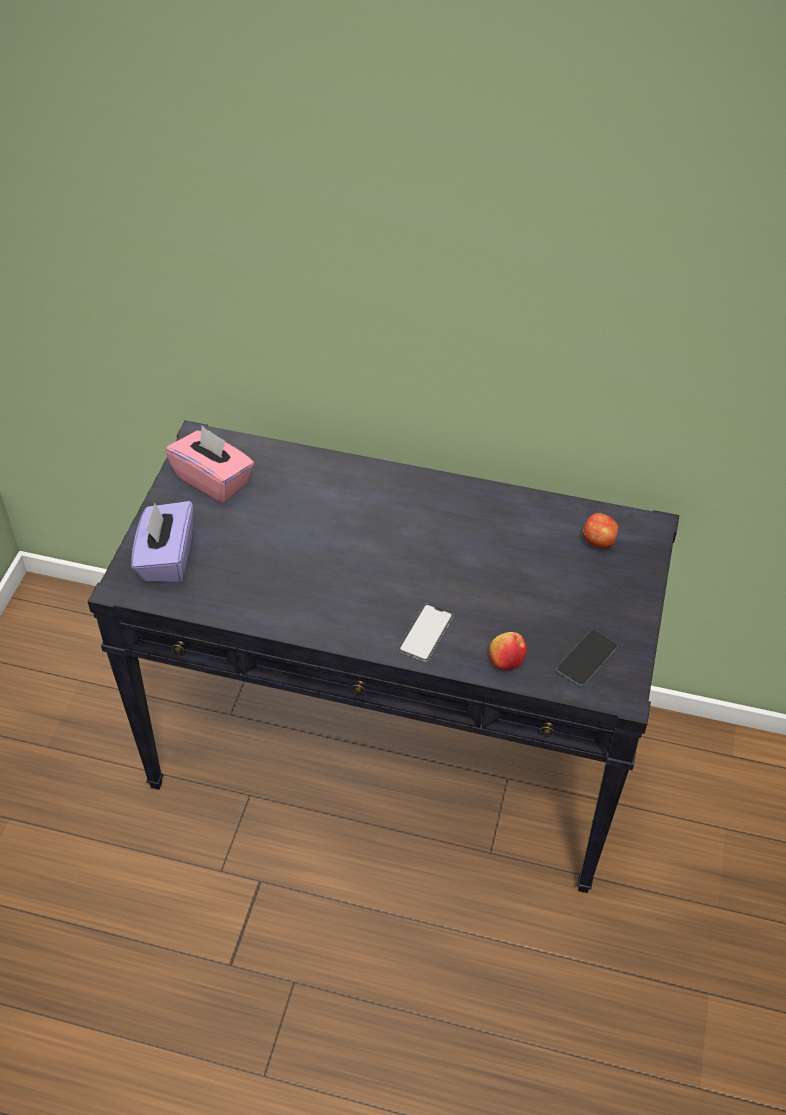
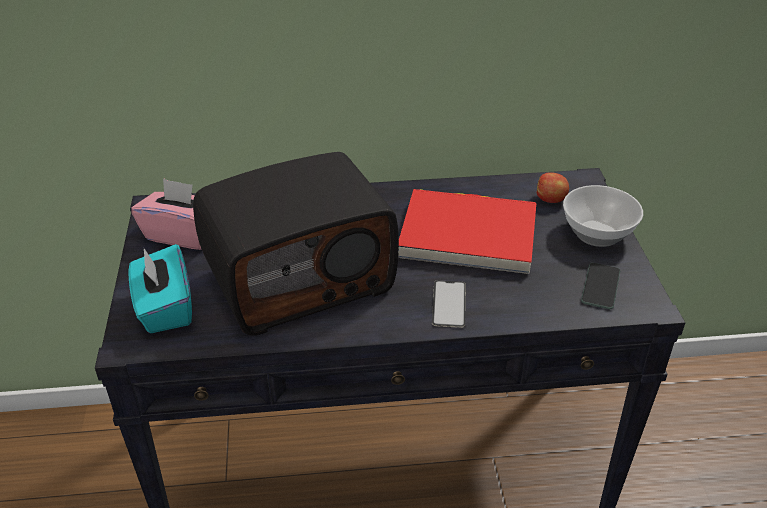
camera: 20 degrees left, 10 degrees down
(166, 558) = (165, 308): purple tissue box -> turquoise tissue box
(300, 561) = (300, 277): none -> radio
(487, 561) = (468, 236): none -> red book
(506, 660) = (533, 306): apple -> none
(621, 596) = (596, 233): none -> bowl

